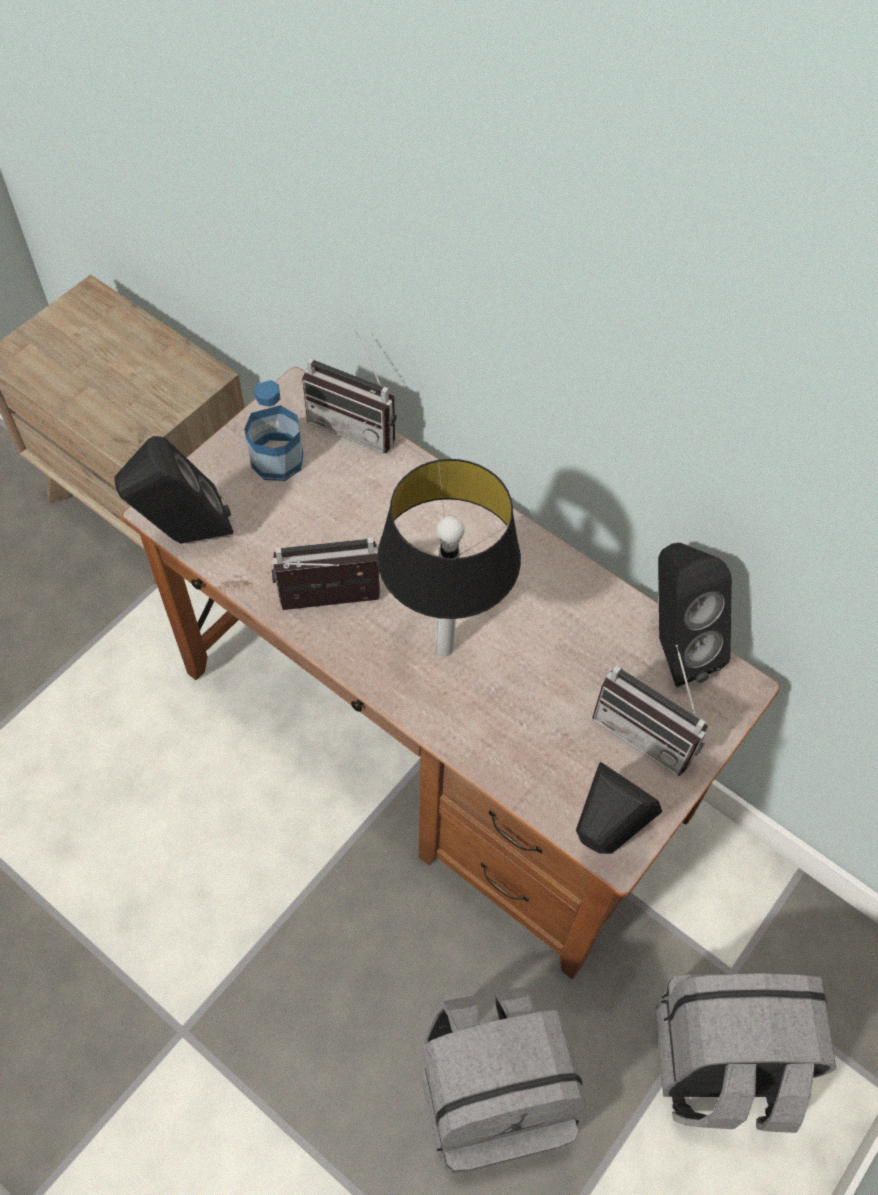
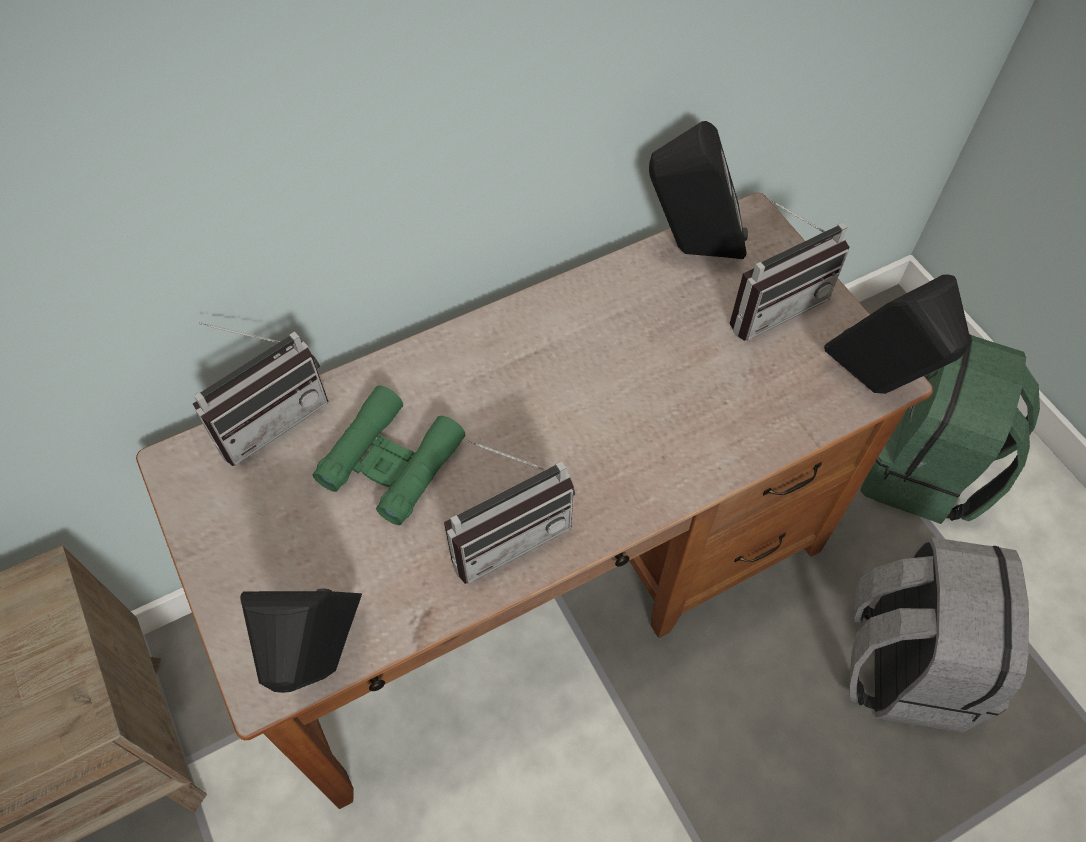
camera: 65 degrees left, 0 degrees up
(277, 460) = (267, 519): bottle -> none
(329, 607) = (506, 532): radio -> radio turned 135 degrees counterclockwise
(355, 513) = (391, 462): none -> green binoculars
(444, 648) = (610, 438): table lamp -> none
(719, 1064) = (923, 470): grey backpack -> green backpack

